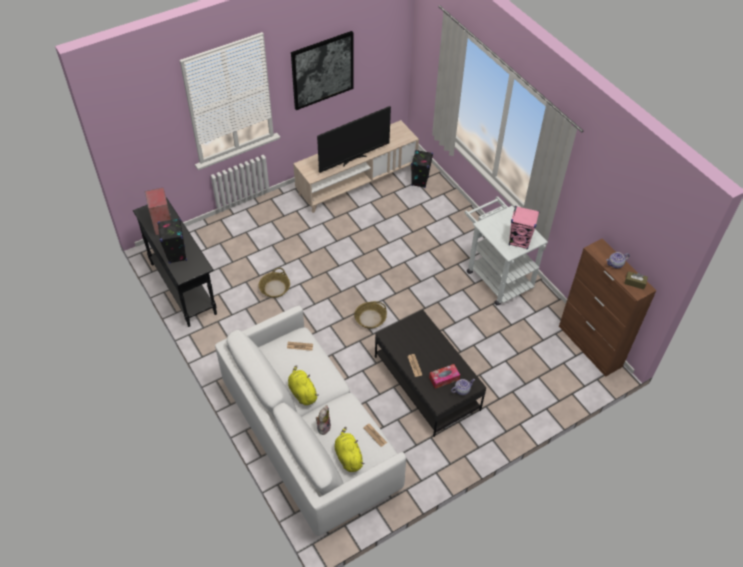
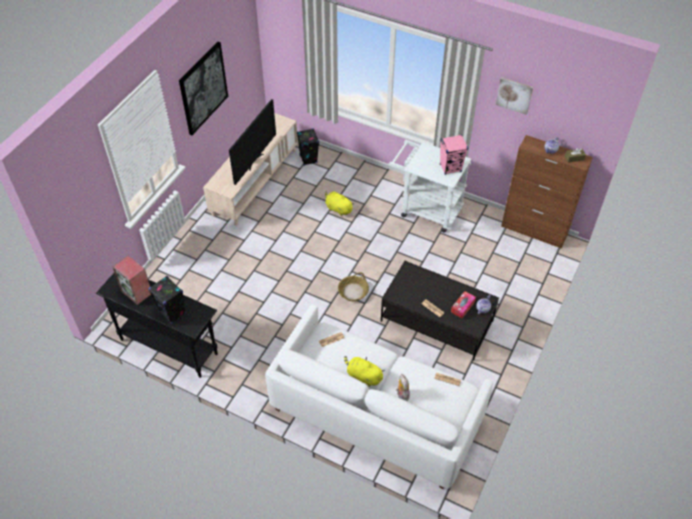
camera: 30 degrees left, 0 degrees up
(274, 288) = (252, 306): basket -> none
(348, 456) = (440, 407): yellow plush toy -> yellow plush toy (338, 208)
(599, 190) = (514, 95): none -> picture

